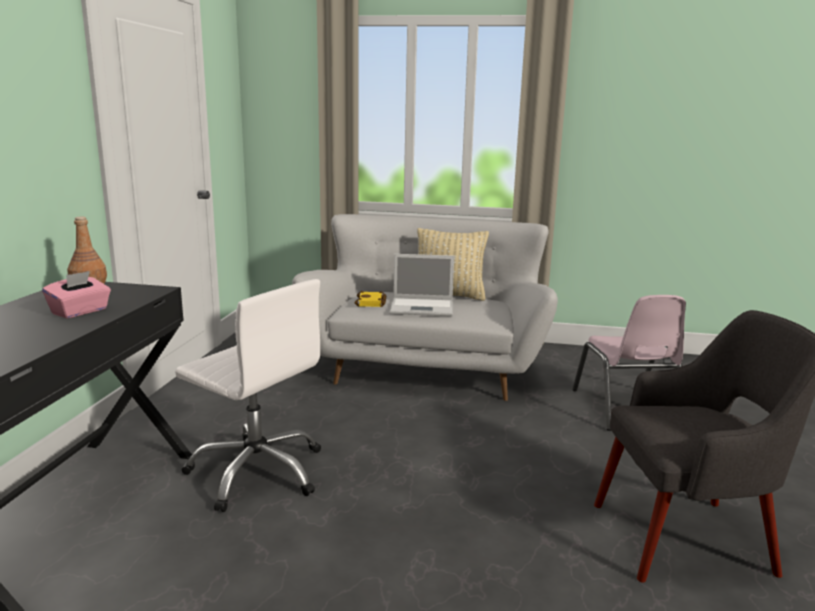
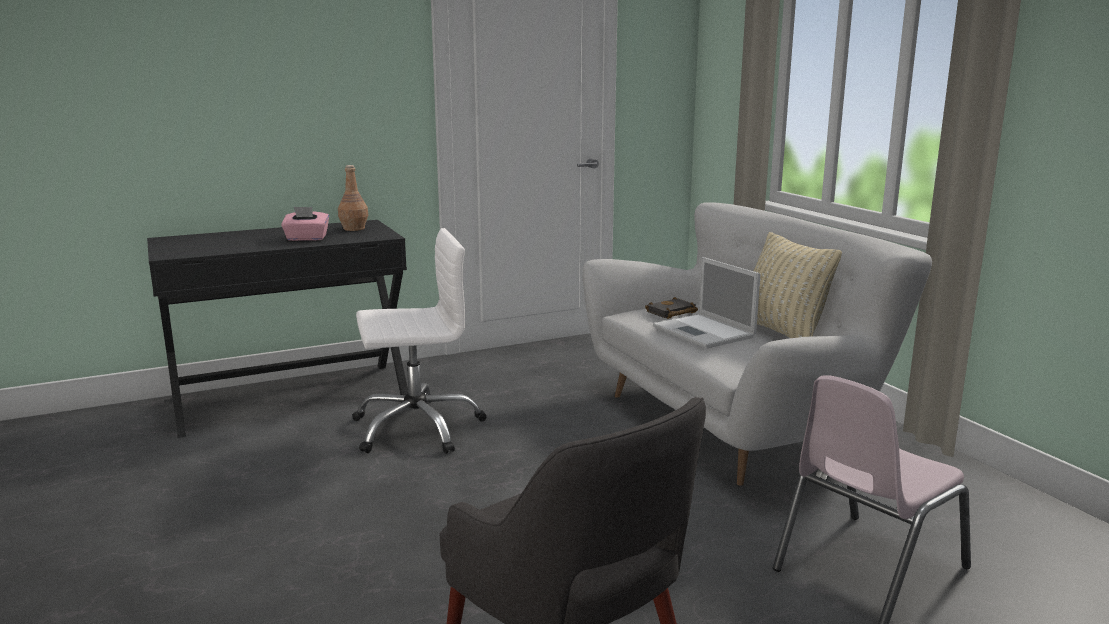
camera: 55 degrees right, 0 degrees up
(257, 471) = (417, 427): white office chair -> white office chair turned 105 degrees counterclockwise
(372, 303) = (671, 313): yellow book -> black book

